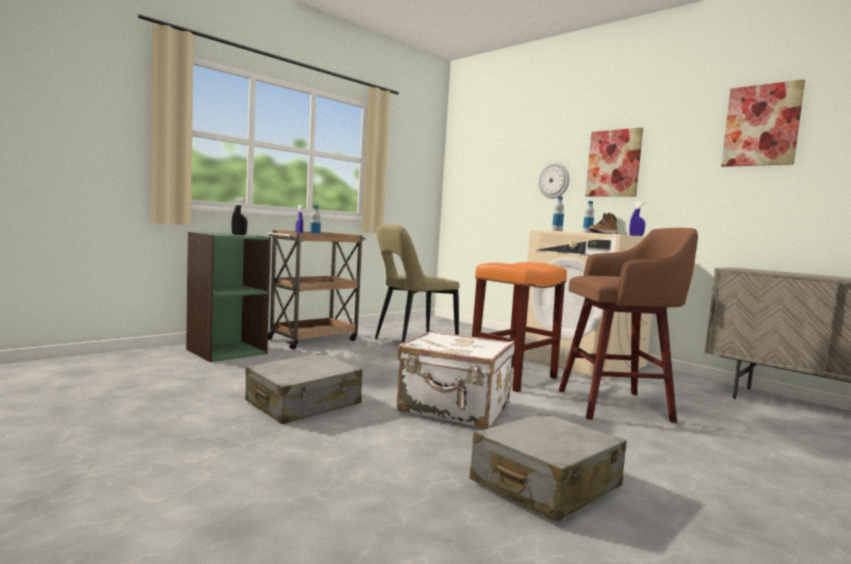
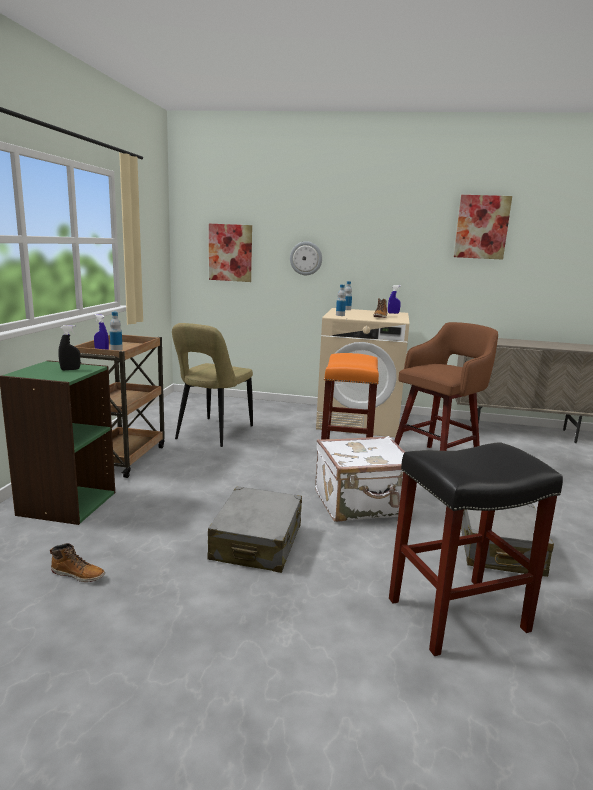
camera: 35 degrees left, 10 degrees up
(155, 382) = (78, 574): none -> boot
(373, 507) = (456, 616): none -> black stool
(614, 163) = (364, 246): picture -> picture (230, 253)

